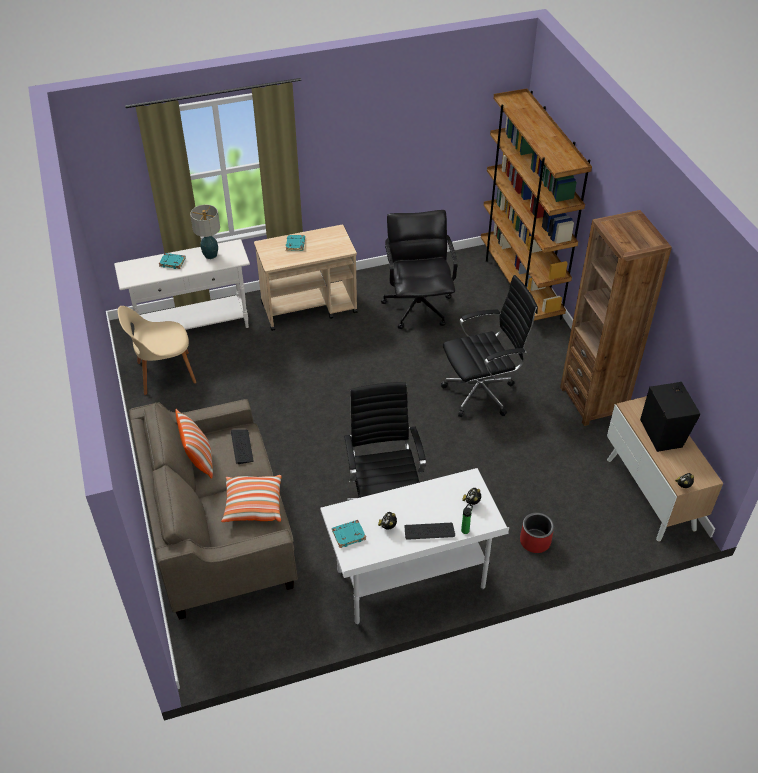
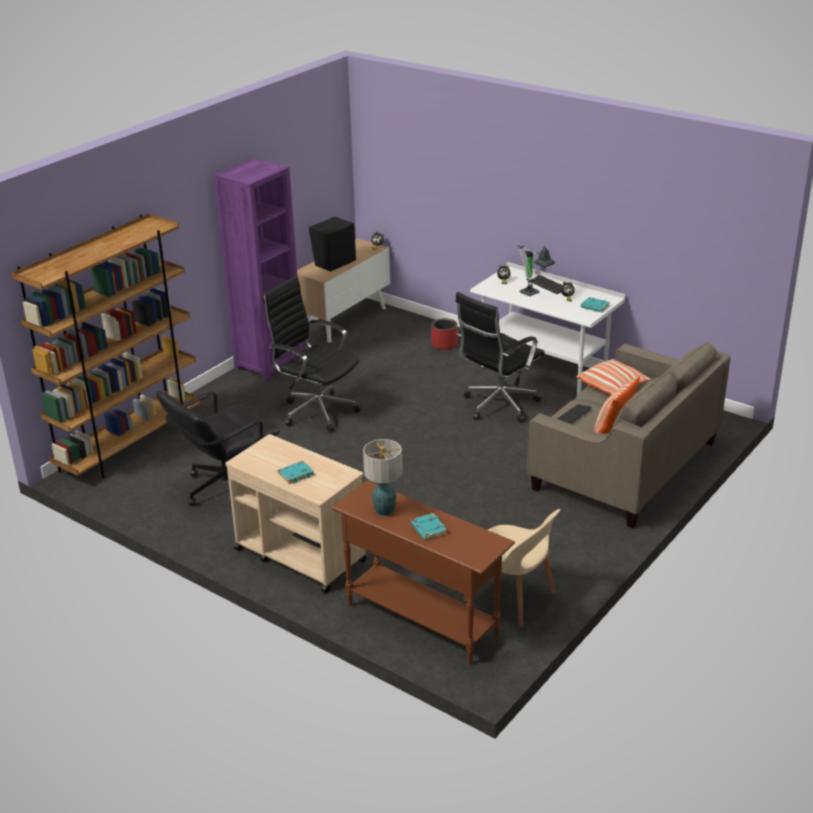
camera: 125 degrees left, 15 degrees down
(194, 327) = (421, 620): white console table -> brown console table
(422, 506) = (532, 294): none -> table lamp
(593, 401) = (269, 364): brown bookcase -> purple bookcase

